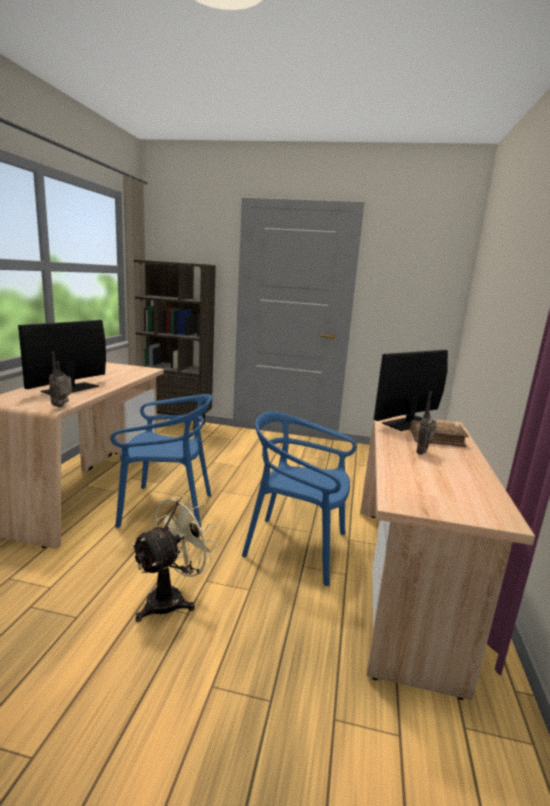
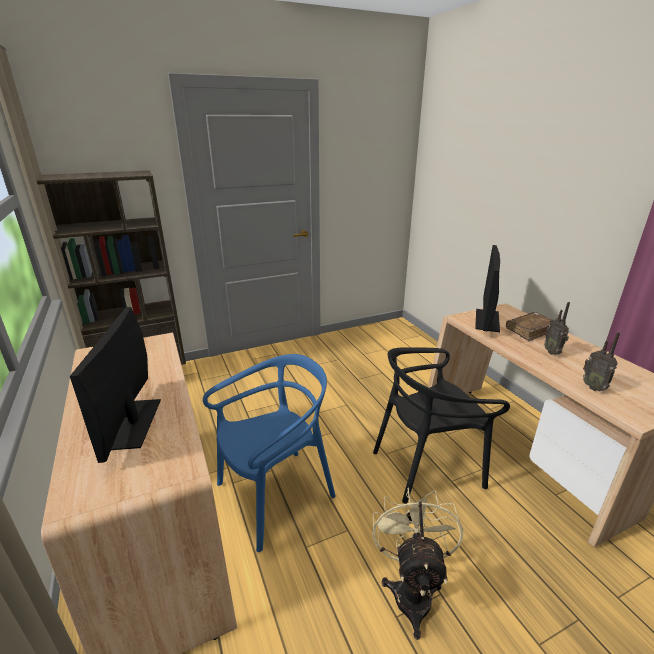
camera: 35 degrees left, 10 degrees up
(63, 406) = (190, 461): radio -> radio (593, 387)
(296, 547) = (426, 466): blue chair -> black chair

